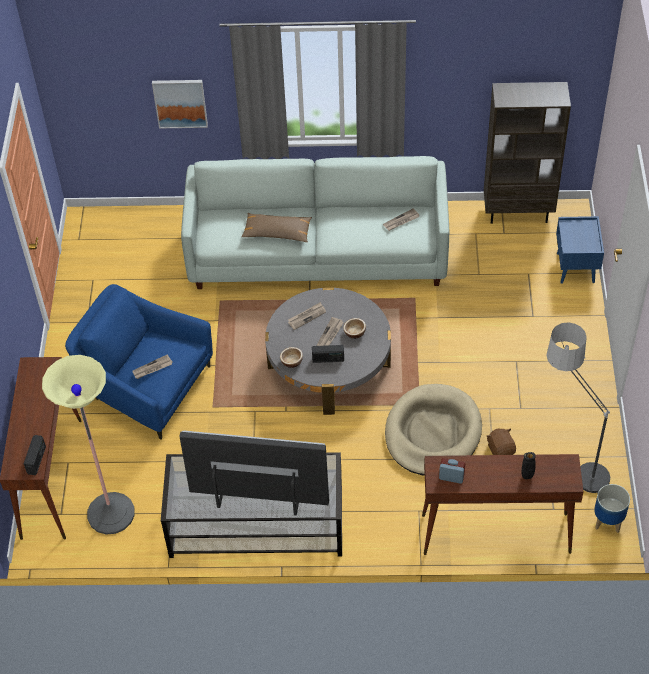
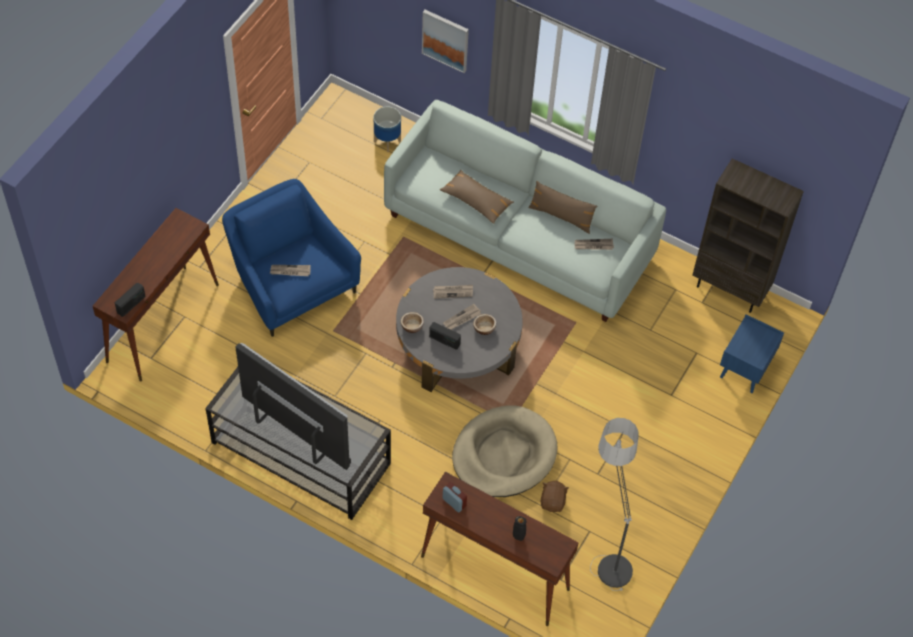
camera: 25 degrees right, 5 degrees up
(111, 513) = (190, 379): floor lamp -> none
(357, 211) = (561, 216): none -> brown pillow
(608, 521) = (600, 617): planter -> planter (387, 141)

